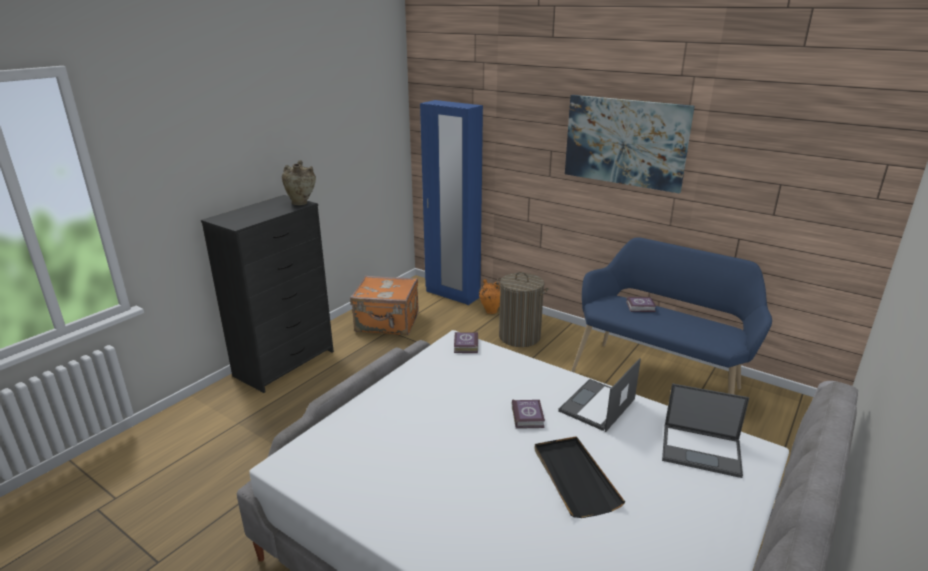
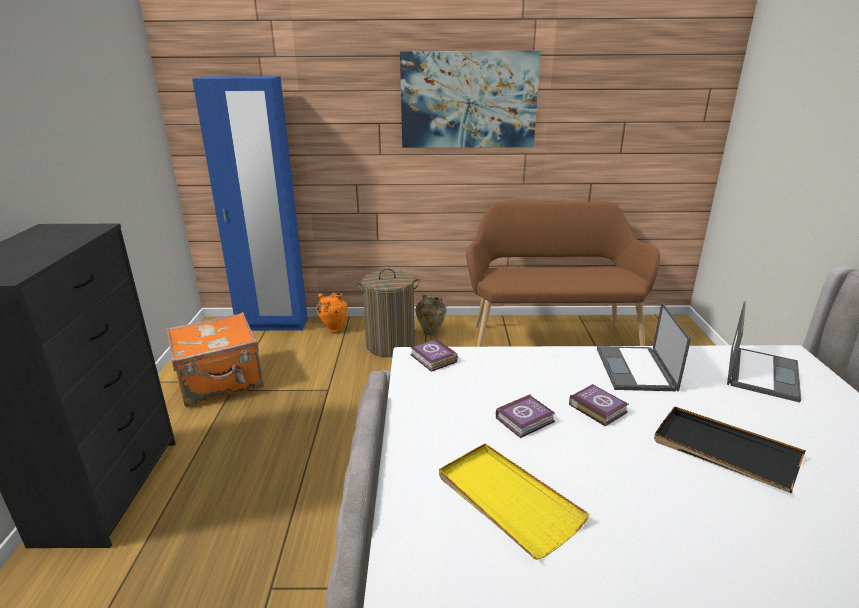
camera: 35 degrees left, 0 degrees up
(301, 203) = (91, 228): beige vase -> beige vase (430, 332)
(401, 437) = (507, 500): none -> yellow tray
(641, 307) = (529, 271): book -> book (526, 420)
(659, 378) = (550, 339): blue bench -> brown bench
(702, 450) = (762, 373): laptop -> laptop turned 45 degrees counterclockwise

